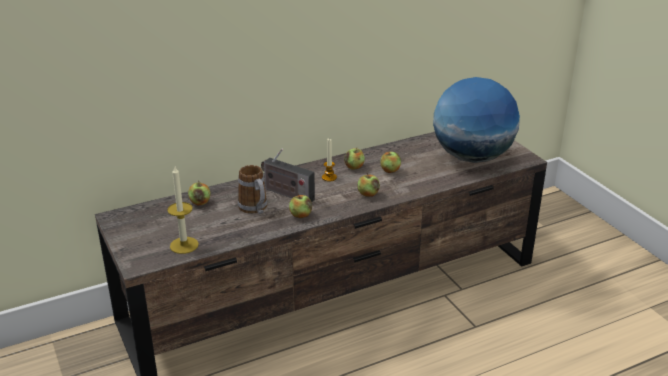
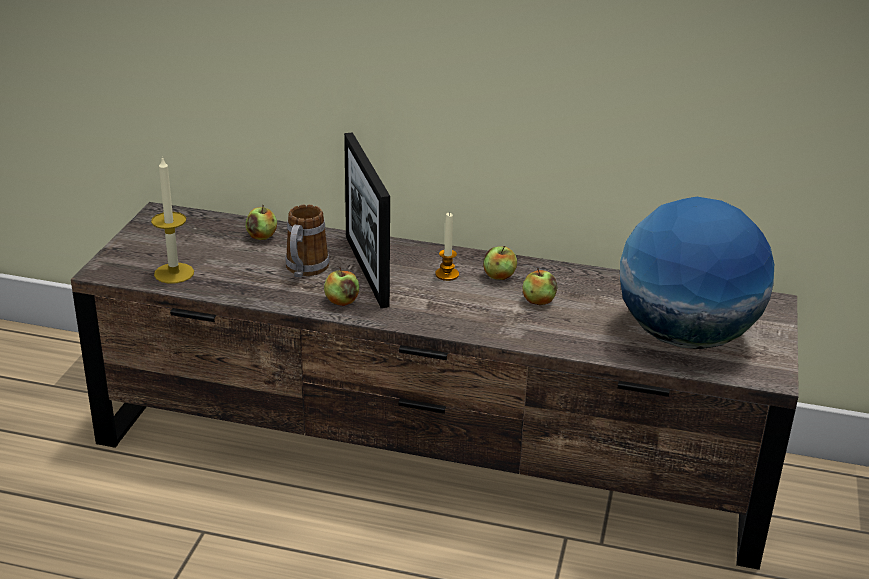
camera: 40 degrees right, 0 degrees up
(286, 194) = (366, 270): radio -> picture frame
(368, 194) = (461, 316): apple -> none

